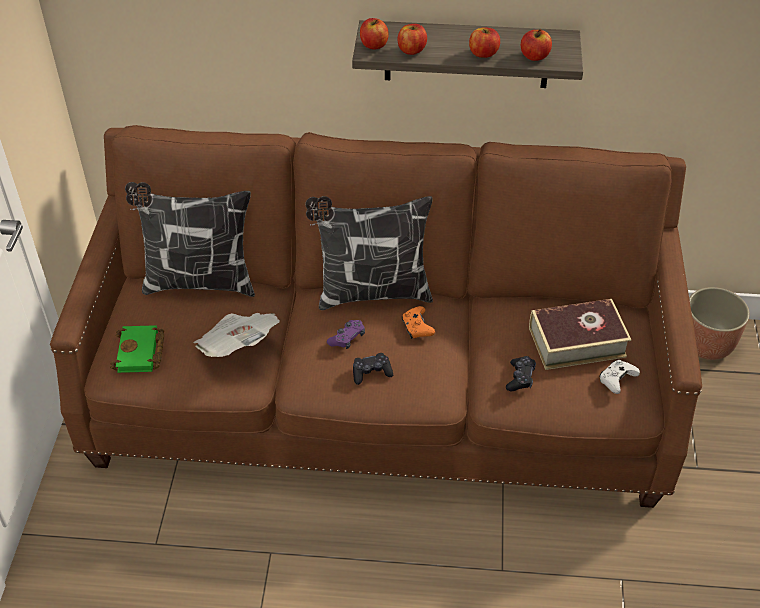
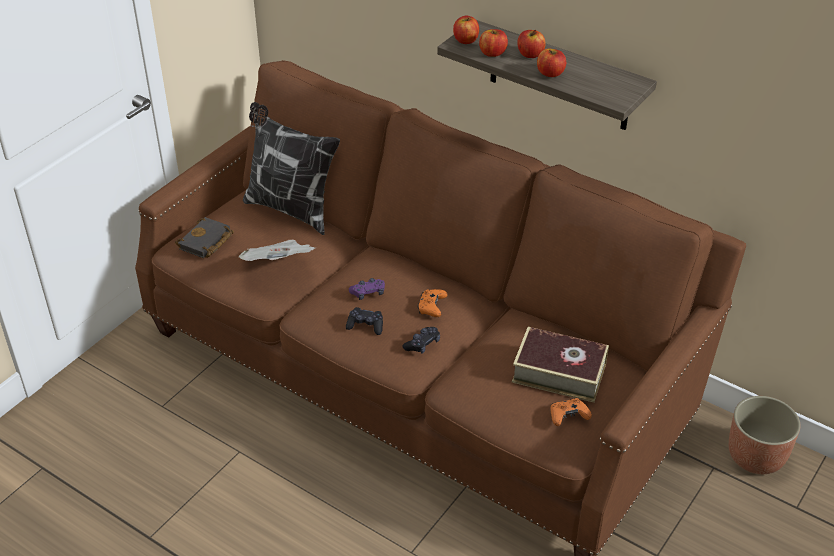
camera: 30 degrees right, 5 degrees down
(140, 353) = (206, 242): green book -> black book
(371, 292) = (418, 267): pillow -> none
(520, 378) = (484, 379): black game controller -> black game controller (422, 344)
(534, 56) = (593, 88): apple -> apple (530, 54)
(616, 380) = (568, 416): white game controller -> orange game controller

